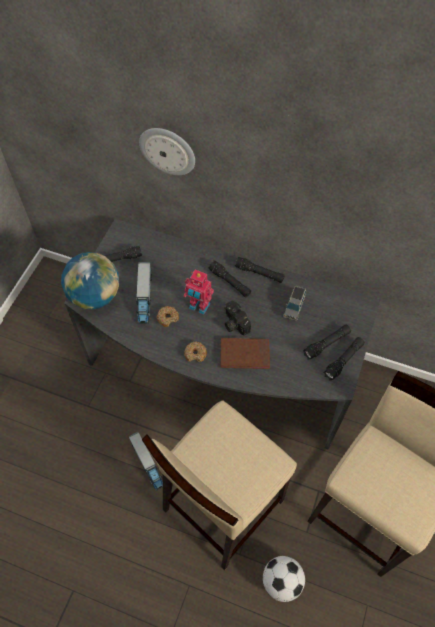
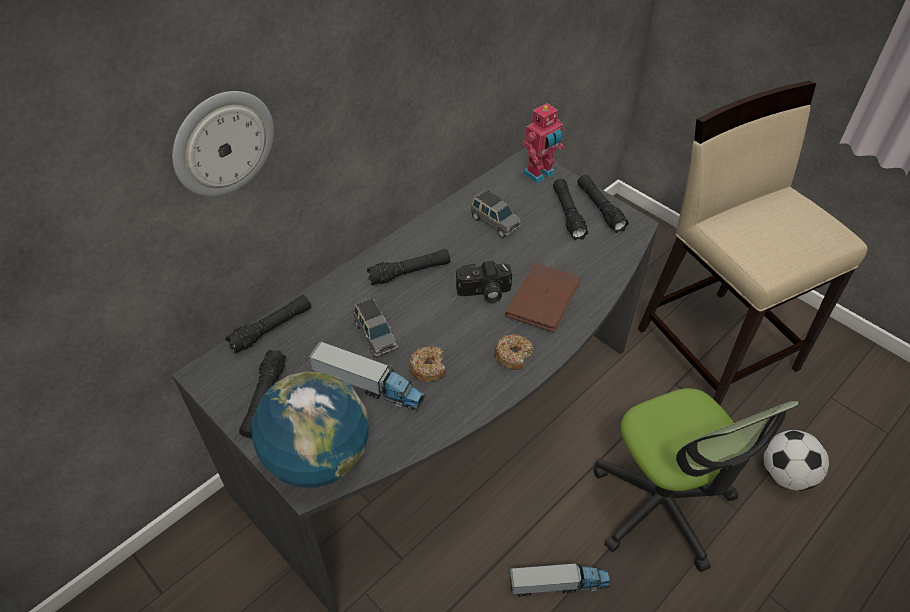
camera: 65 degrees left, 10 degrees down
(177, 286) = (375, 336): none -> grey toy car
(199, 307) = (431, 322): toy robot -> toy robot (540, 174)
(221, 505) = (661, 505): beige stool -> office chair
(259, 273) = (416, 236): black flashlight -> black flashlight (271, 329)

